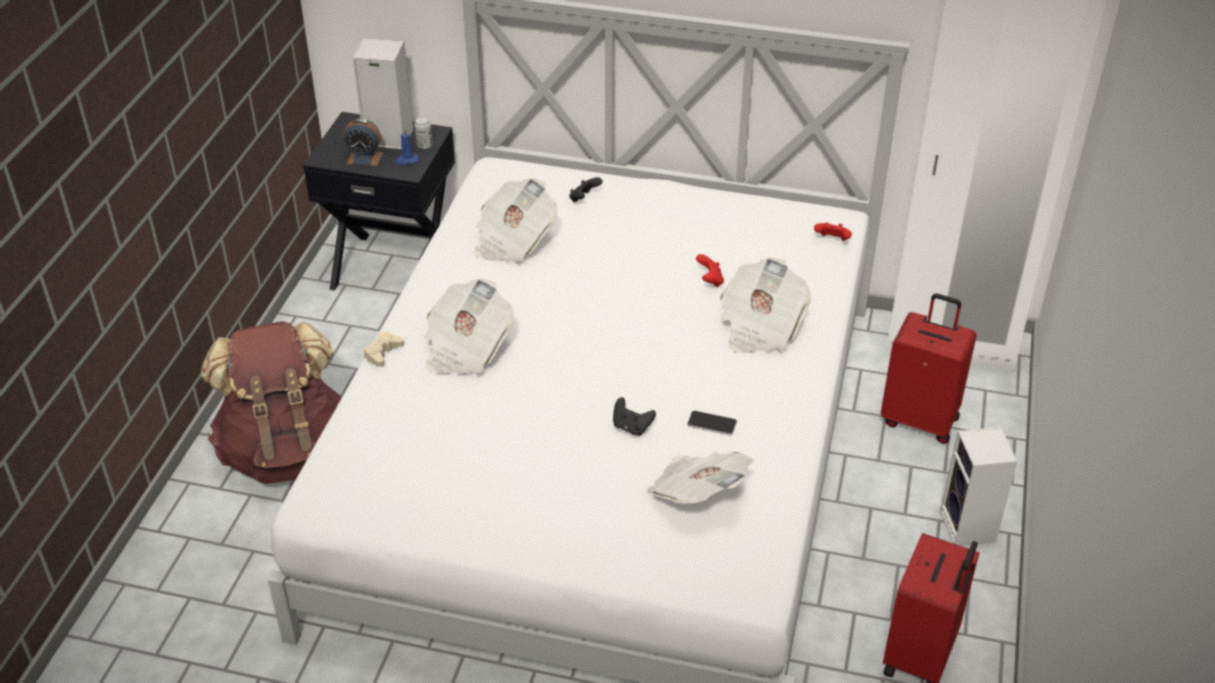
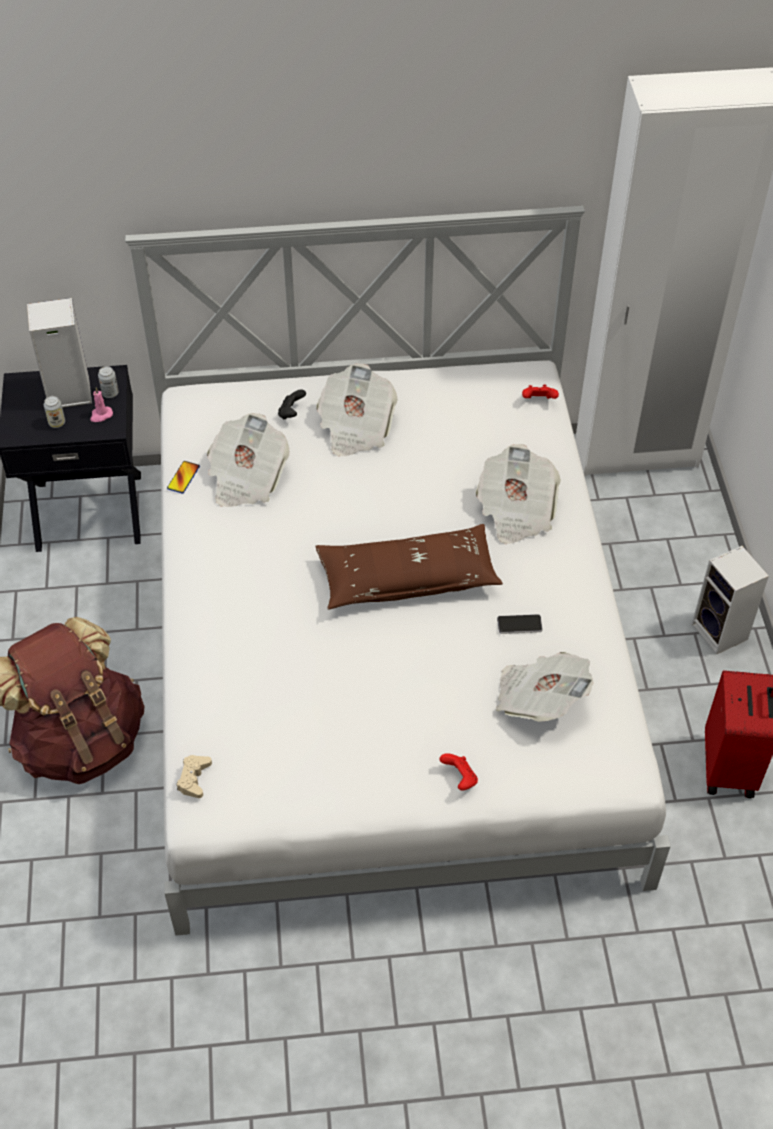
camera: 20 degrees left, 10 degrees up
(364, 158) = (57, 423): alarm clock -> can
(383, 353) = (183, 637): beige game controller -> beige game controller (194, 779)
(406, 160) = (101, 415): blue candle -> pink candle
(455, 227) = (183, 477): none -> phone
(466, 348) = (261, 610): newspaper -> newspaper (355, 427)
(621, 357) = (407, 578): none -> brown pillow
(631, 427) = (450, 649): black game controller -> none
(710, 280) = (449, 473): red game controller -> red game controller (460, 778)
(920, 419) = (640, 538): red suitcase -> none

